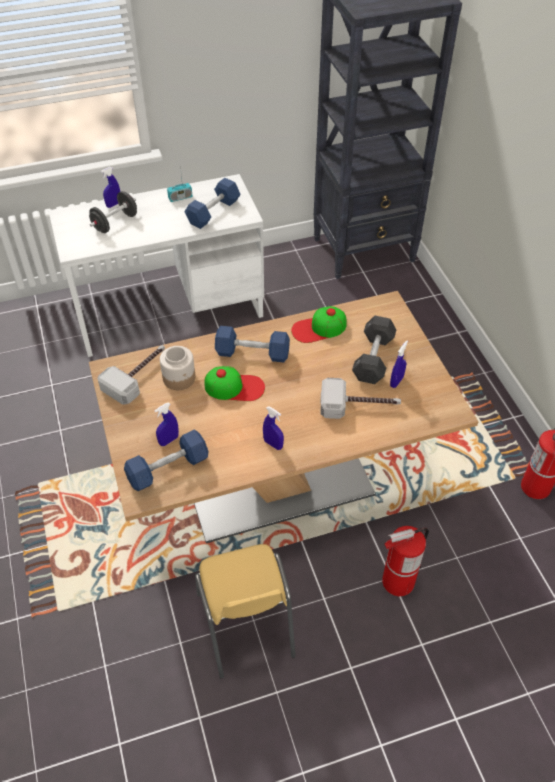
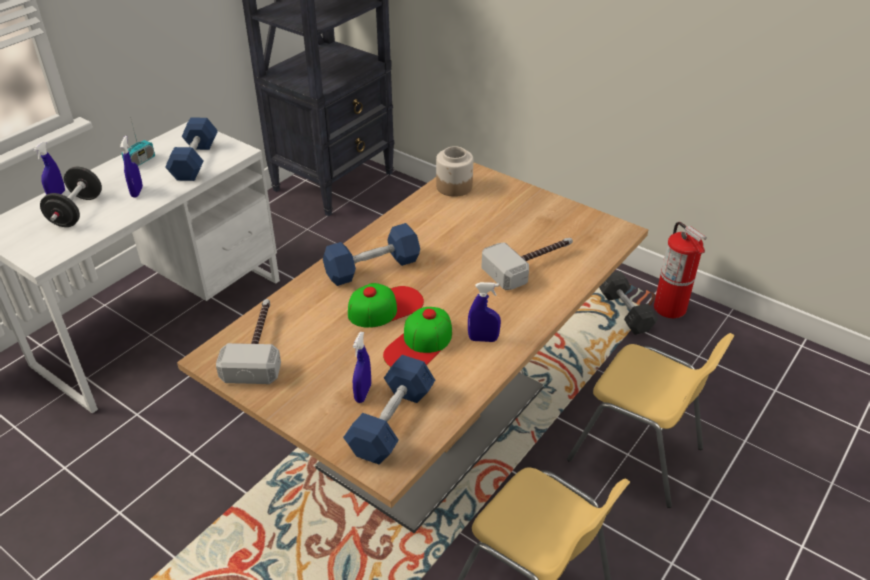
camera: 35 degrees left, 10 degrees down
(179, 378) = (312, 327): jar -> jar (454, 186)
(319, 328) = (420, 217): cap -> cap (419, 344)
(373, 358) = (500, 220): grey dumbbell -> grey dumbbell (625, 312)
(396, 381) = (543, 230): blue spray bottle -> blue spray bottle (137, 192)
(397, 582) = (636, 454): fire extinguisher -> yellow chair

